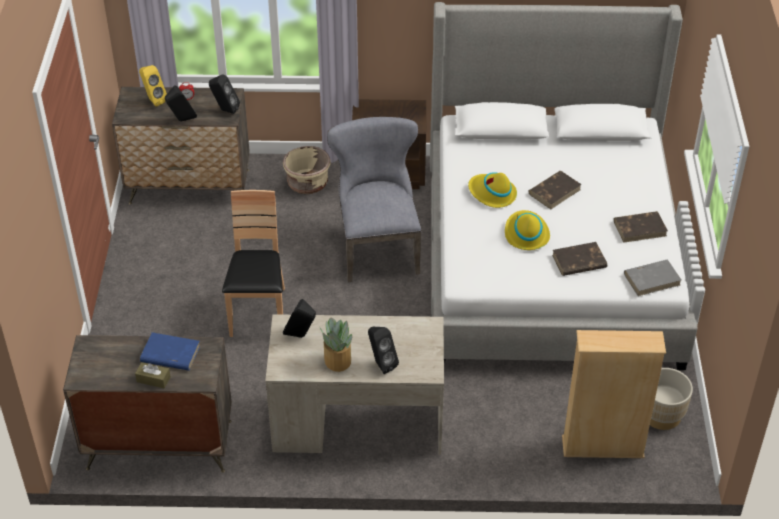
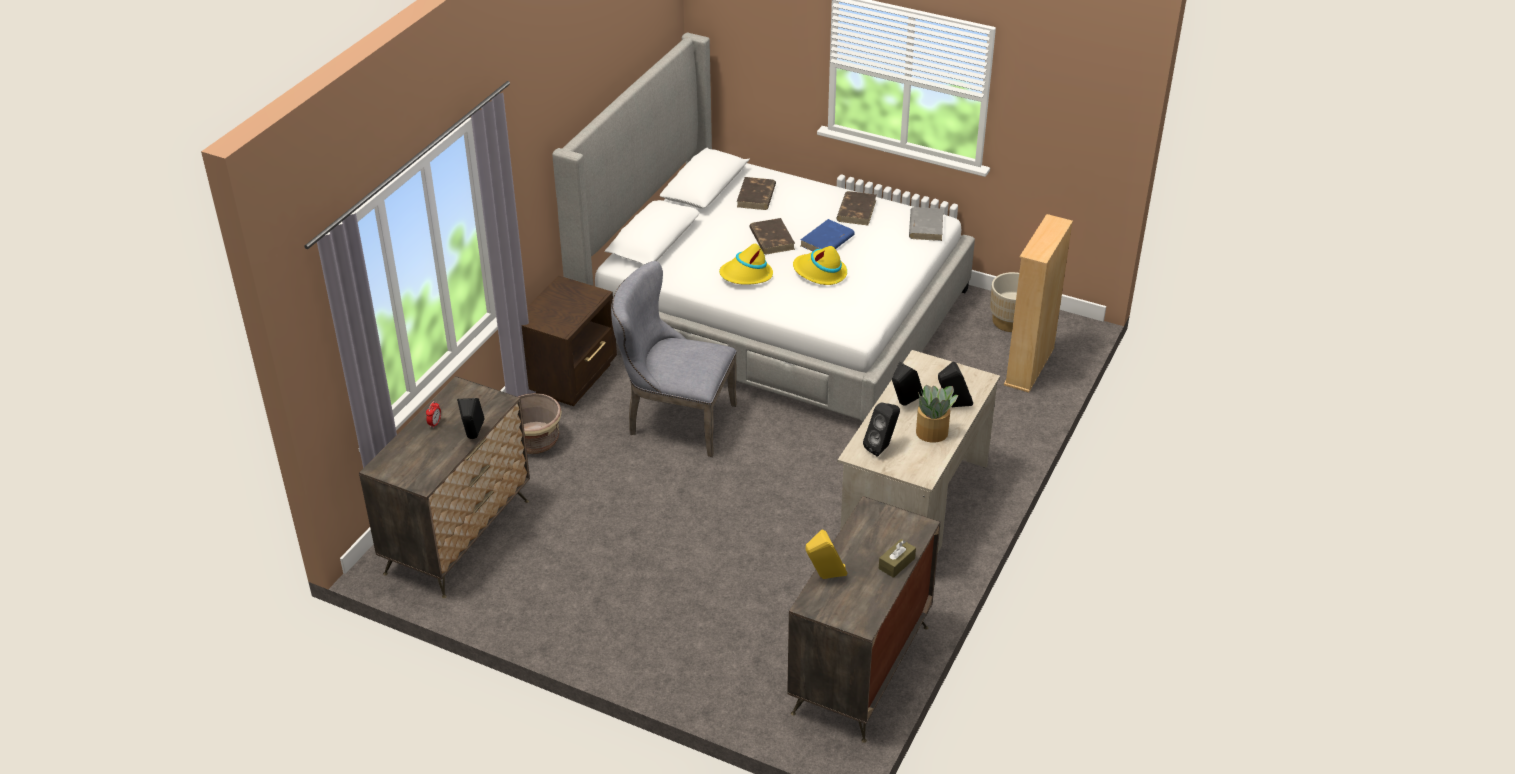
camera: 65 degrees left, 5 degrees down
(153, 100) = (413, 451): yellow speaker -> yellow speaker (824, 577)
(170, 354) = (865, 542): blue book -> blue book (827, 241)
(225, 110) = (484, 400): black speaker -> black speaker (904, 404)
(259, 312) = (712, 536): brown chair -> none
(578, 262) = (876, 257): brown book -> brown book (756, 196)

